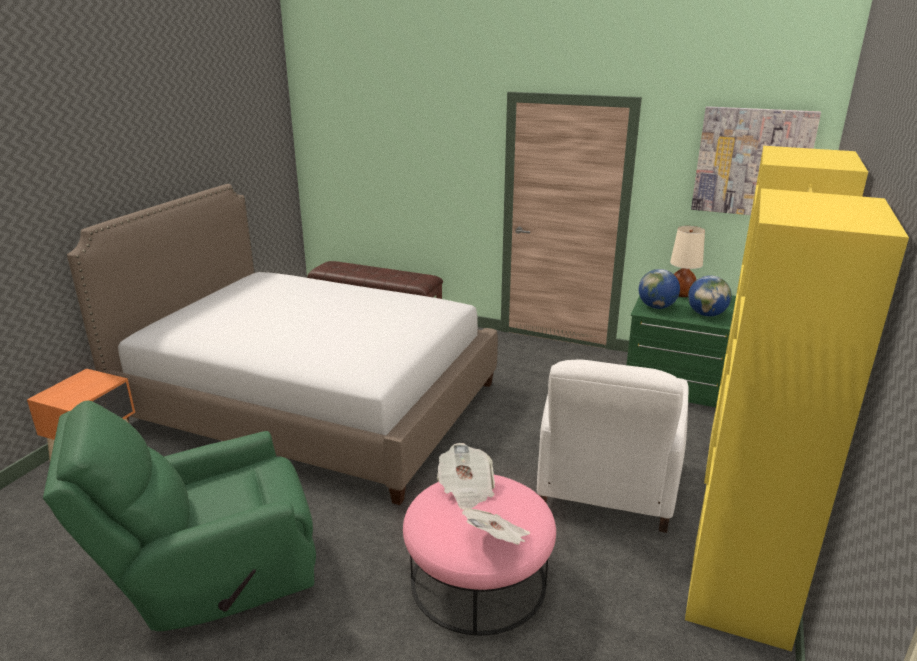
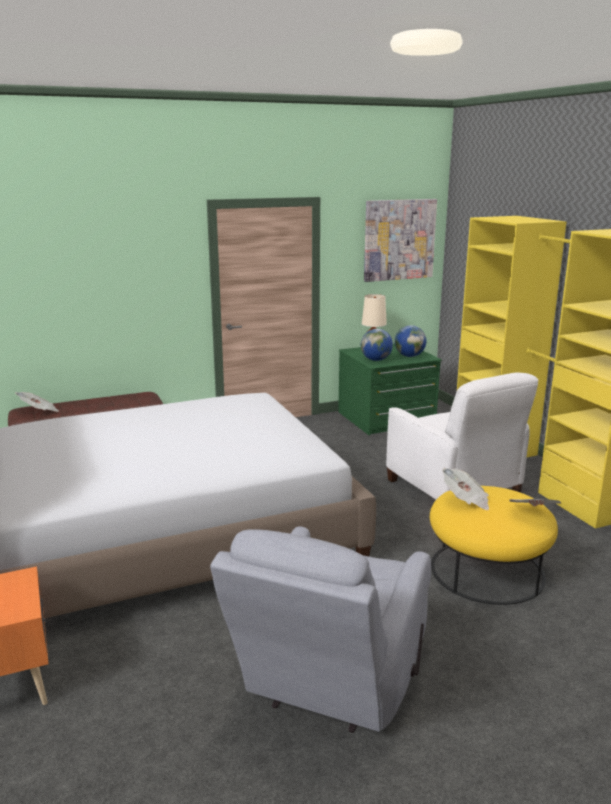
camera: 45 degrees left, 5 degrees down
(209, 575) = (331, 681): green armchair -> grey armchair
(337, 268) = (39, 411): none -> newspaper
(478, 580) = (487, 570): pink ottoman -> yellow ottoman

